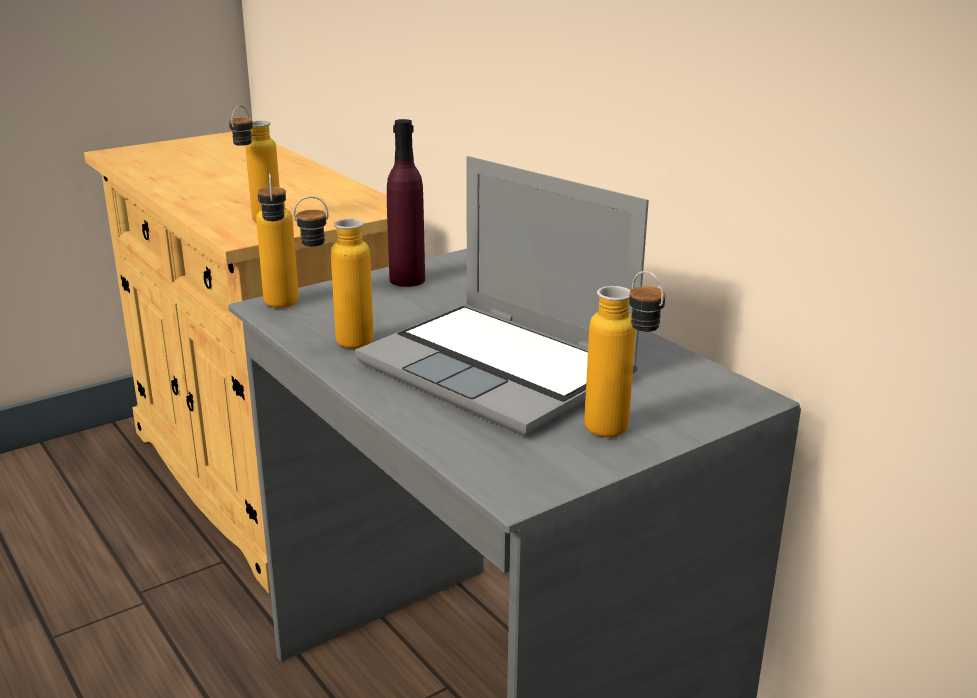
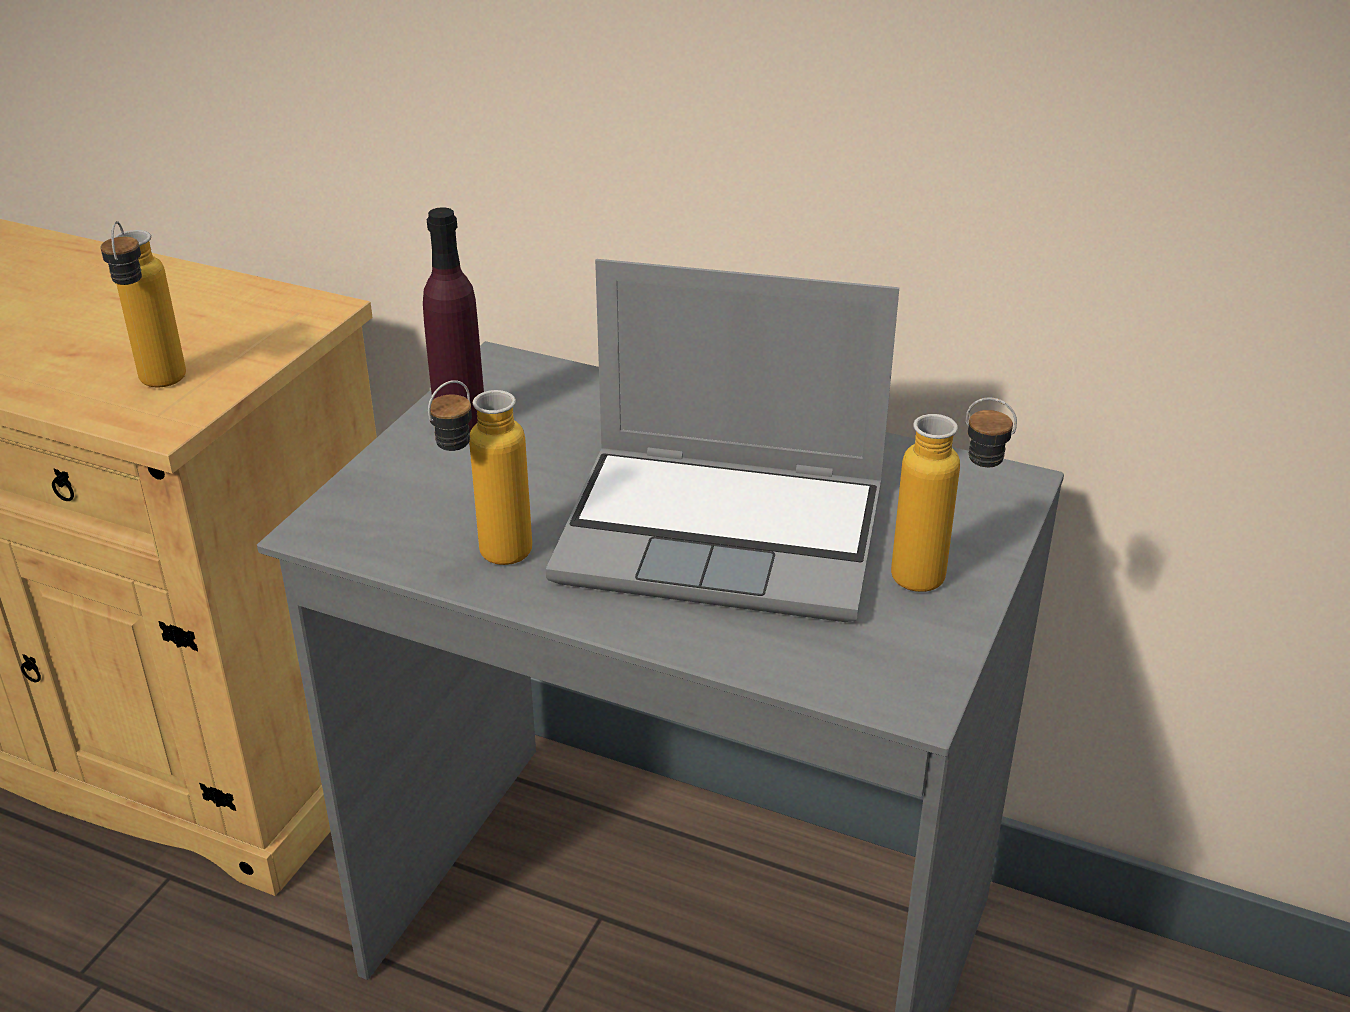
camera: 30 degrees left, 10 degrees up
(281, 308) = (344, 527): bottle -> none

